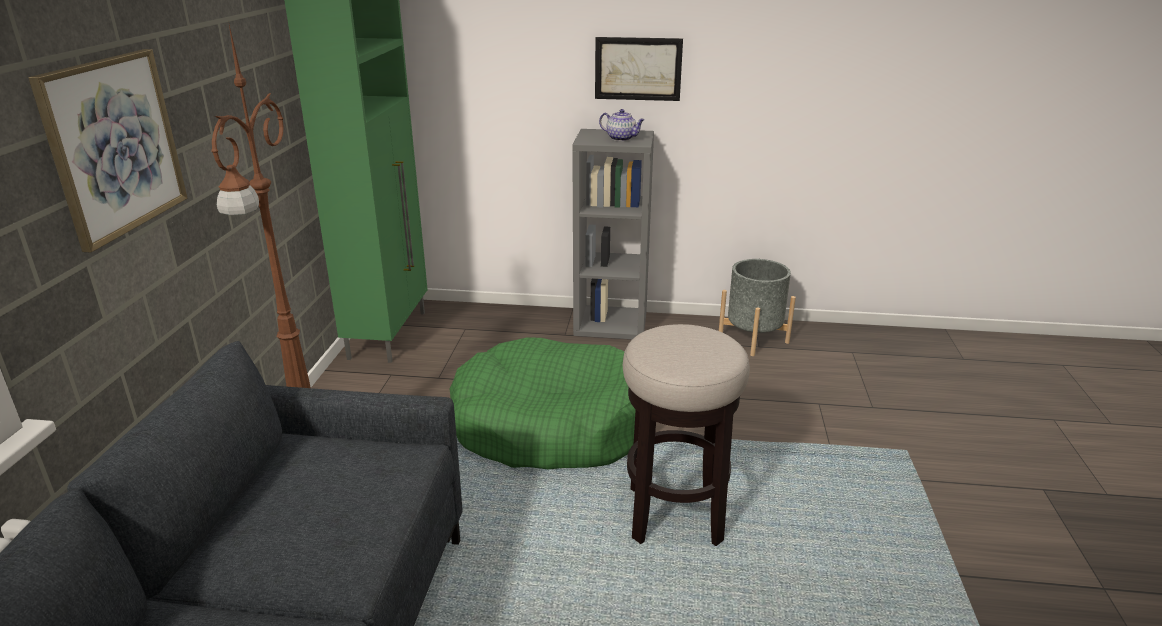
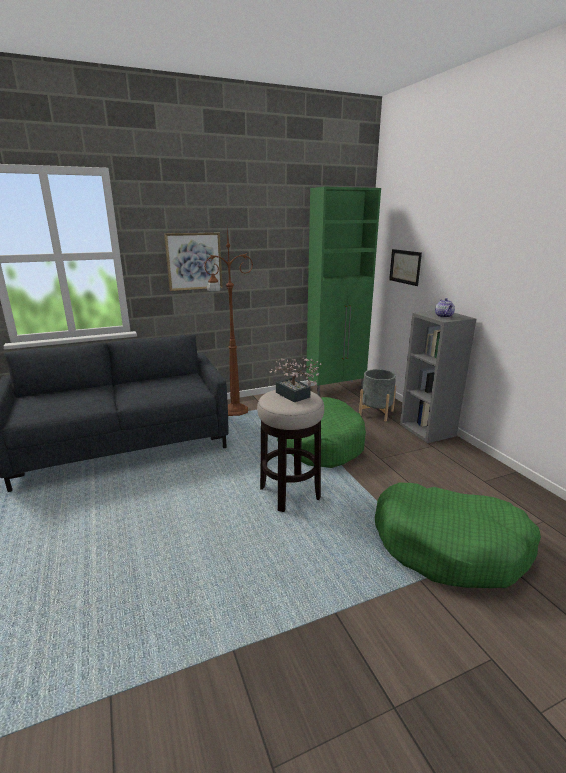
camera: 60 degrees right, 5 degrees down
(638, 69) = (475, 277): picture -> picture (405, 267)
(689, 342) = (295, 396): none -> potted plant
(753, 339) = (489, 477): grey planter -> grey planter (376, 413)
(867, 430) = (450, 546): none -> green dog bed

